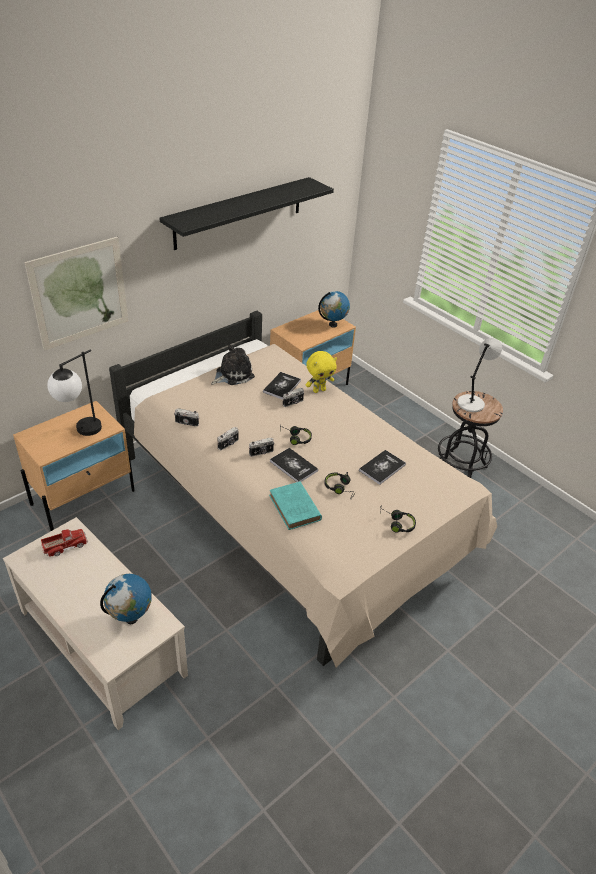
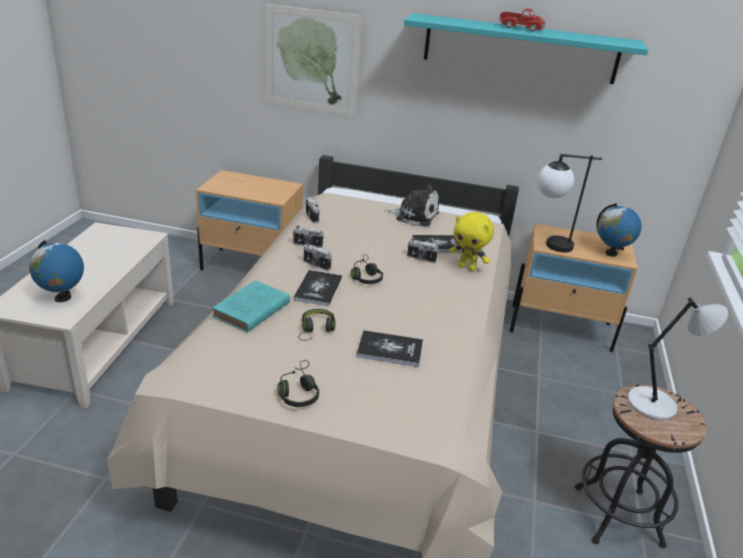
camera: 55 degrees right, 10 degrees down
(65, 545) = (129, 240): toy truck -> toy truck (521, 28)
(81, 433) = (254, 190): table lamp -> table lamp (548, 245)
(239, 213) = (520, 49): black shelf -> turquoise shelf

